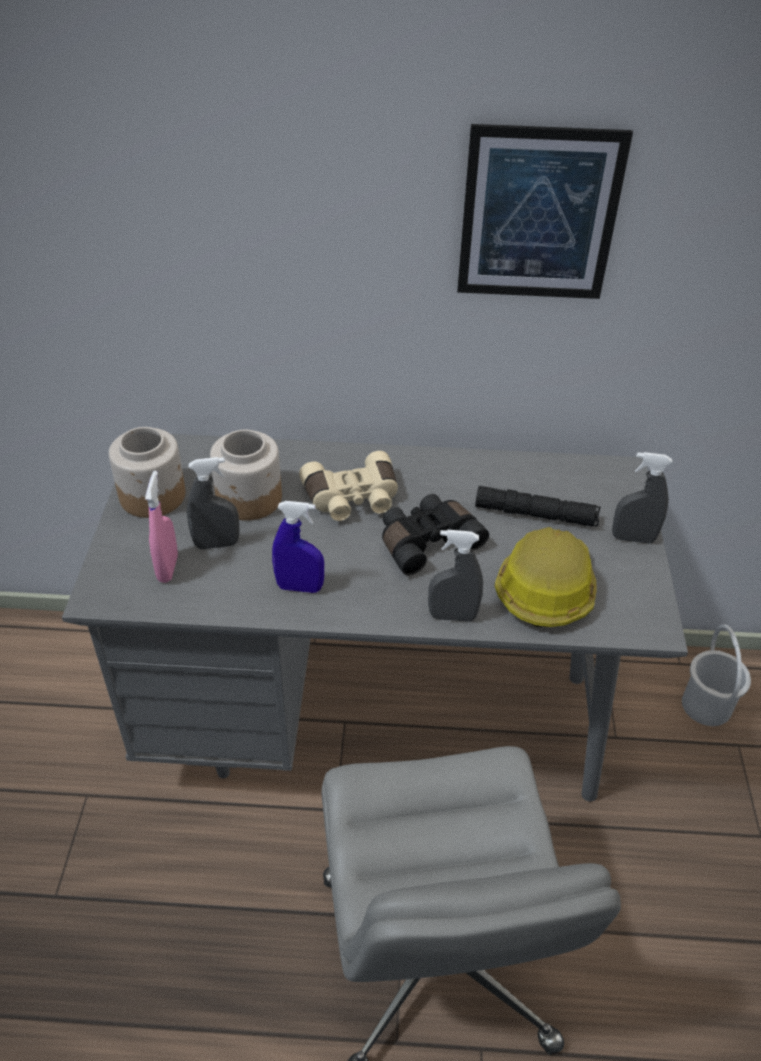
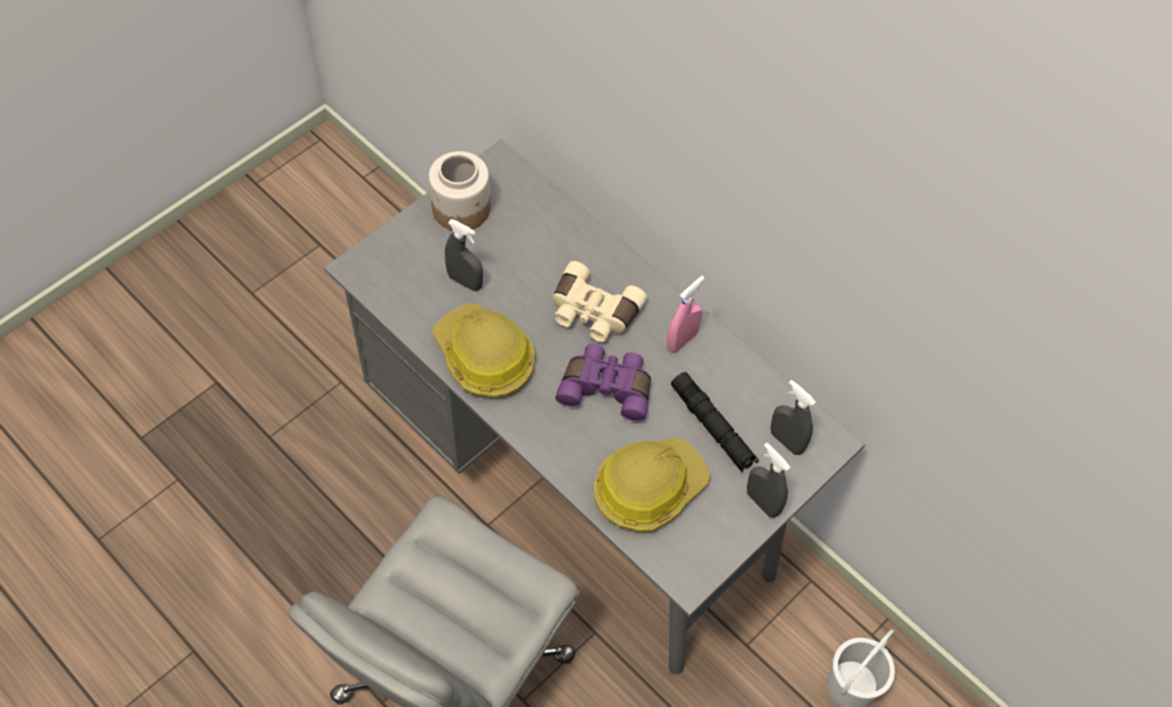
camera: 40 degrees right, 15 degrees up
(168, 568) = (417, 278): pink spray bottle -> pink spray bottle (682, 340)
(249, 499) = (522, 259): jar -> none
(300, 587) = (484, 357): blue spray bottle -> hard hat
(426, 541) = (607, 387): black binoculars -> purple binoculars
(452, 616) = (560, 458): grey spray bottle -> grey spray bottle (786, 441)
(539, 215) = (809, 200): picture -> none

